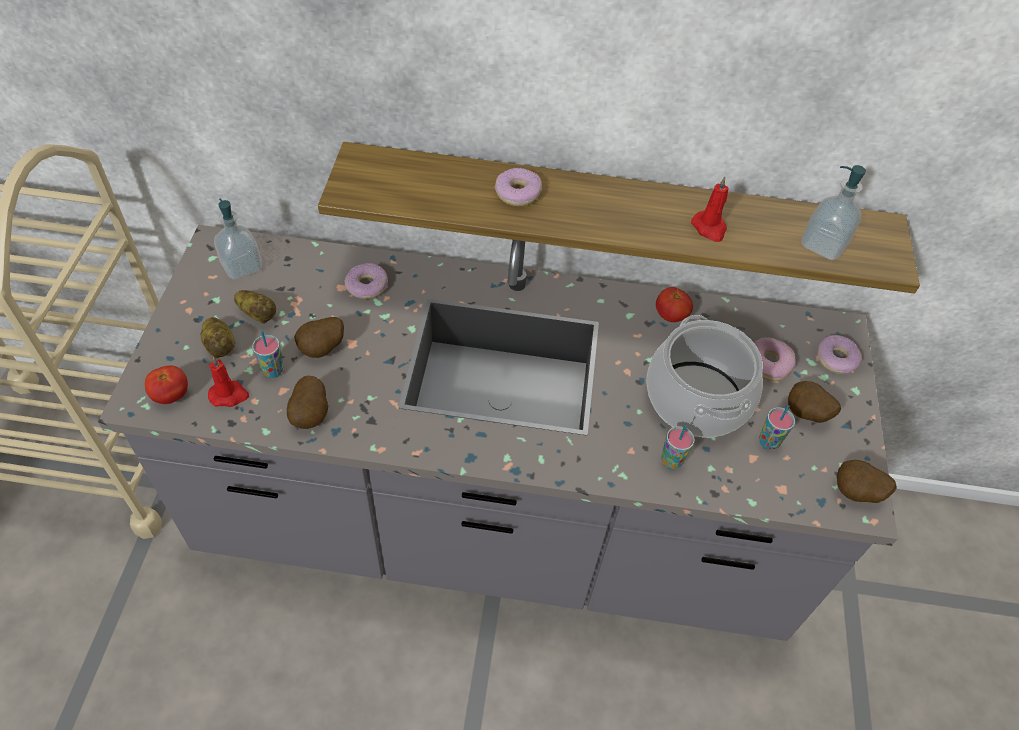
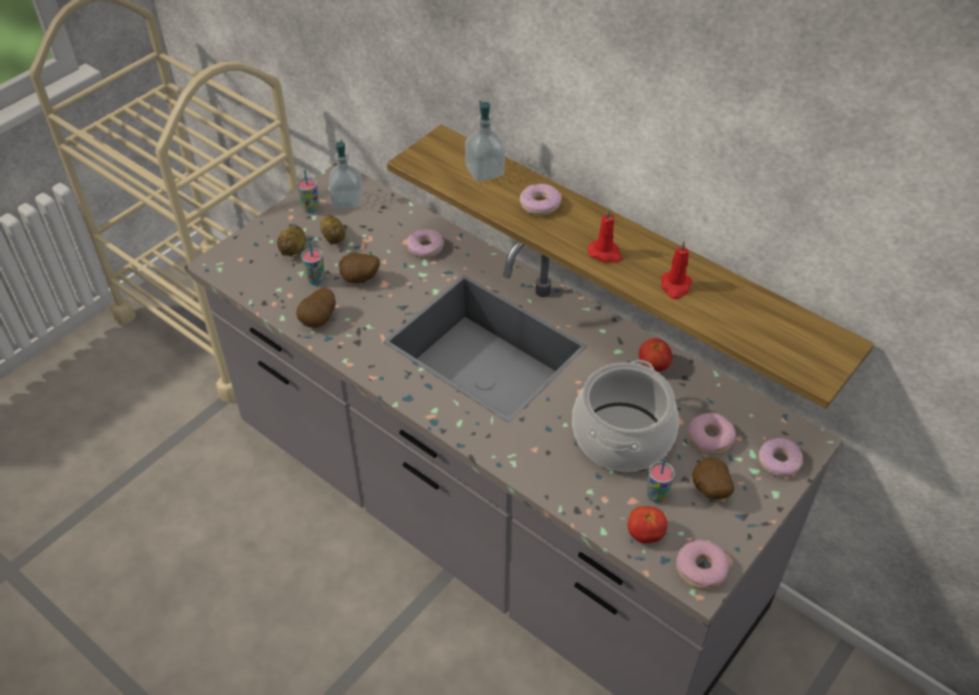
camera: 35 degrees right, 5 degrees down
(171, 395) = (239, 269): tomato -> tomato (645, 534)
(229, 395) = (276, 284): red candle -> red candle (605, 253)
(671, 461) = (561, 471): cup -> cup (311, 208)
(823, 245) = (766, 336): soap dispenser -> soap dispenser (485, 172)
(855, 494) = (701, 569): potato -> donut

